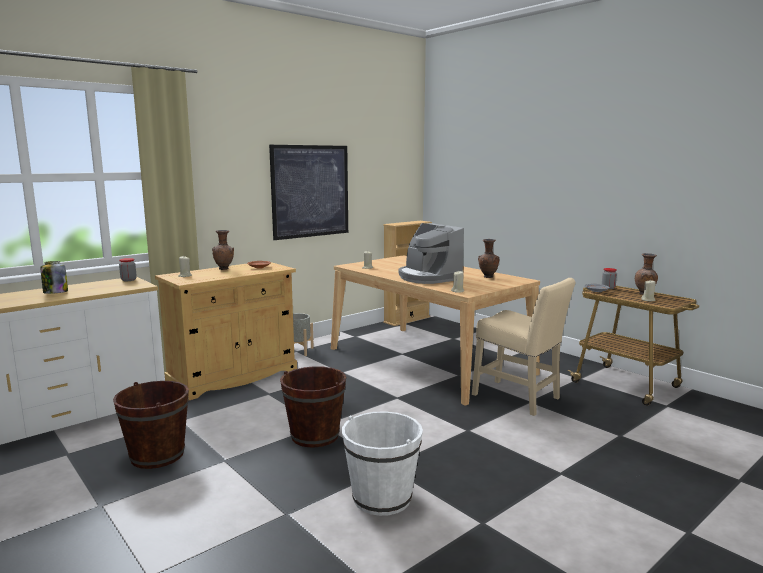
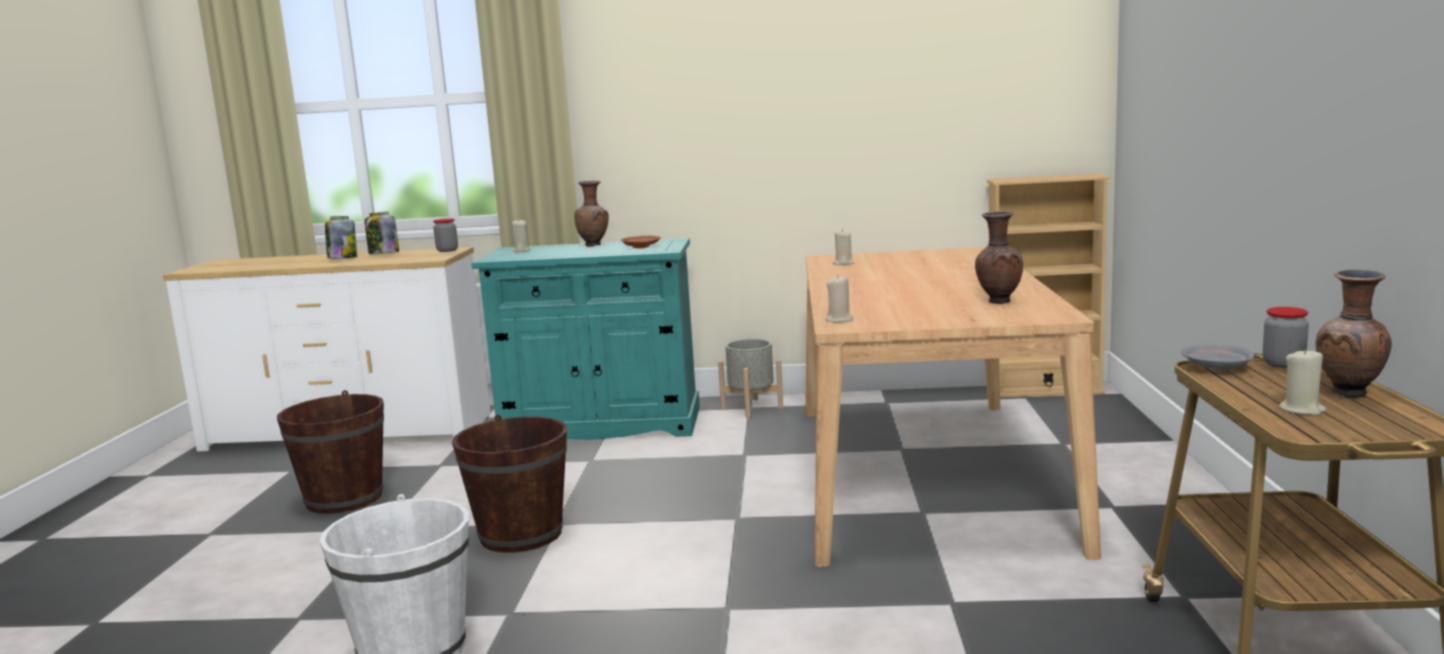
camera: 45 degrees right, 0 degrees up
(79, 286) = (383, 254): none -> jar
(233, 376) = (600, 425): beige cabinet -> turquoise cabinet
(310, 191) = (806, 113): picture -> none
(428, 277) = (881, 290): coffee machine -> none
(519, 398) = (945, 589): beige chair -> none

